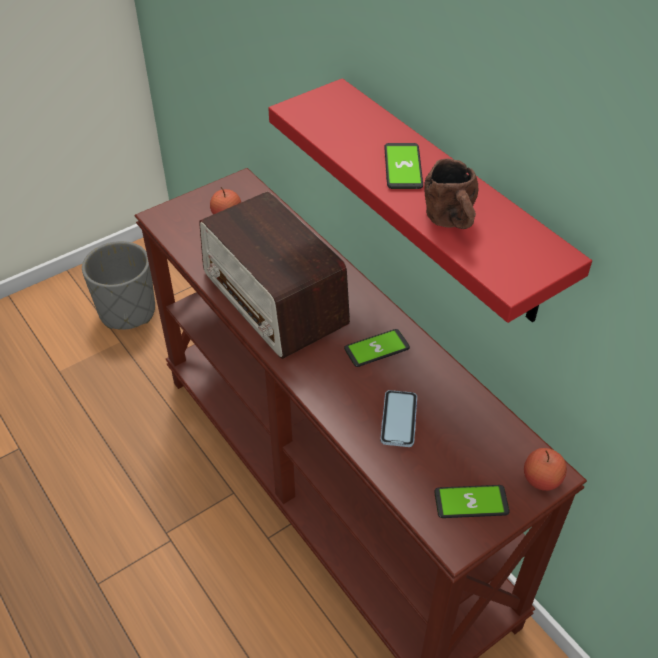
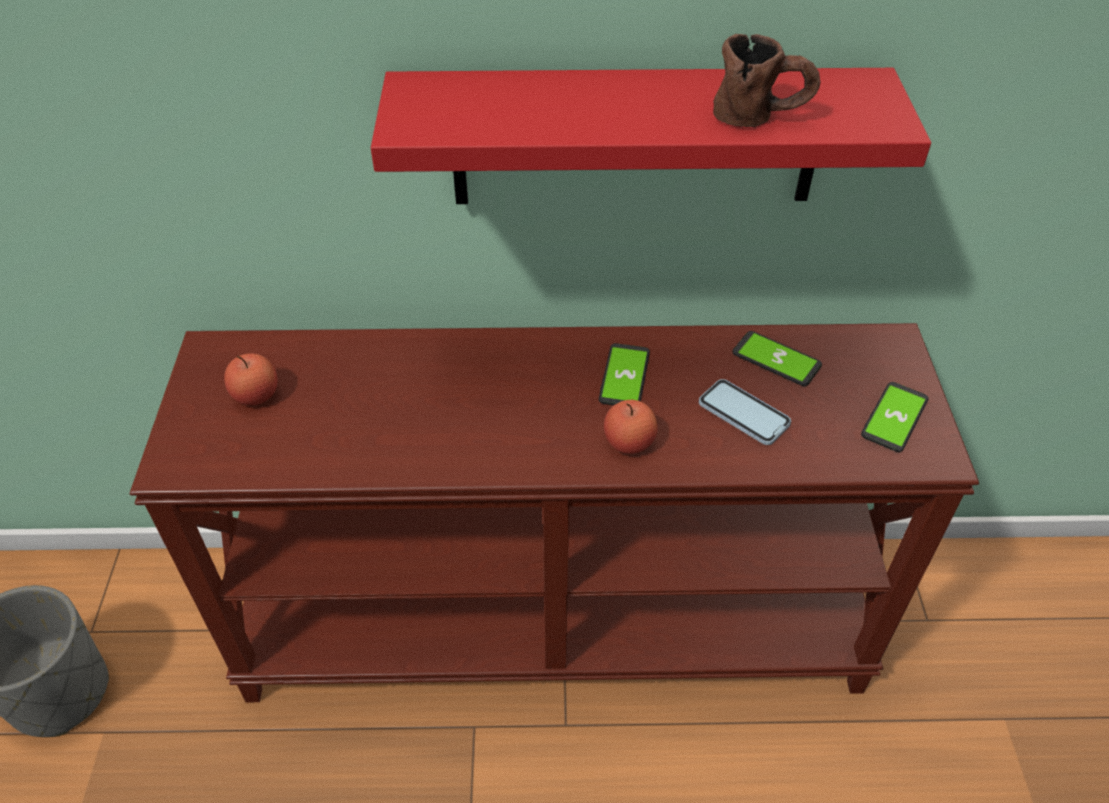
camera: 55 degrees left, 0 degrees up
(274, 299) = (459, 424): radio -> none
(403, 167) = (622, 104): phone -> phone (776, 359)
(541, 479) = (897, 351): apple -> apple (629, 442)

